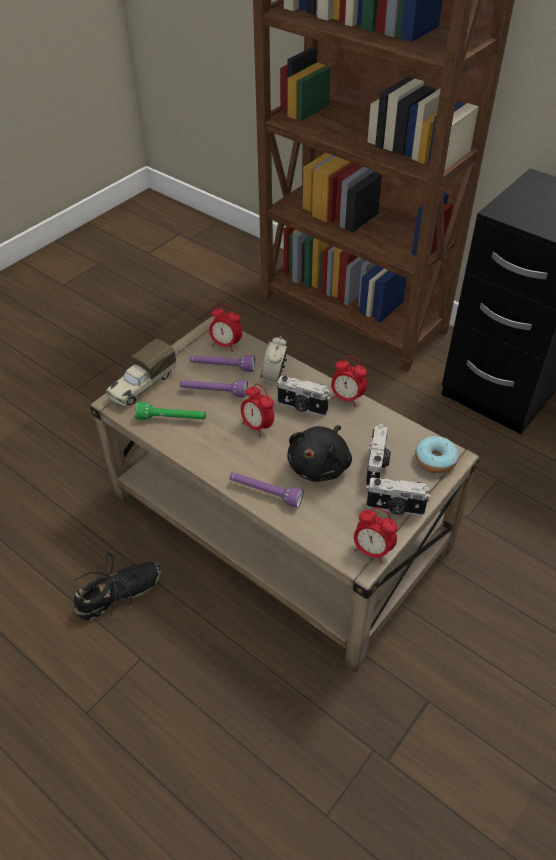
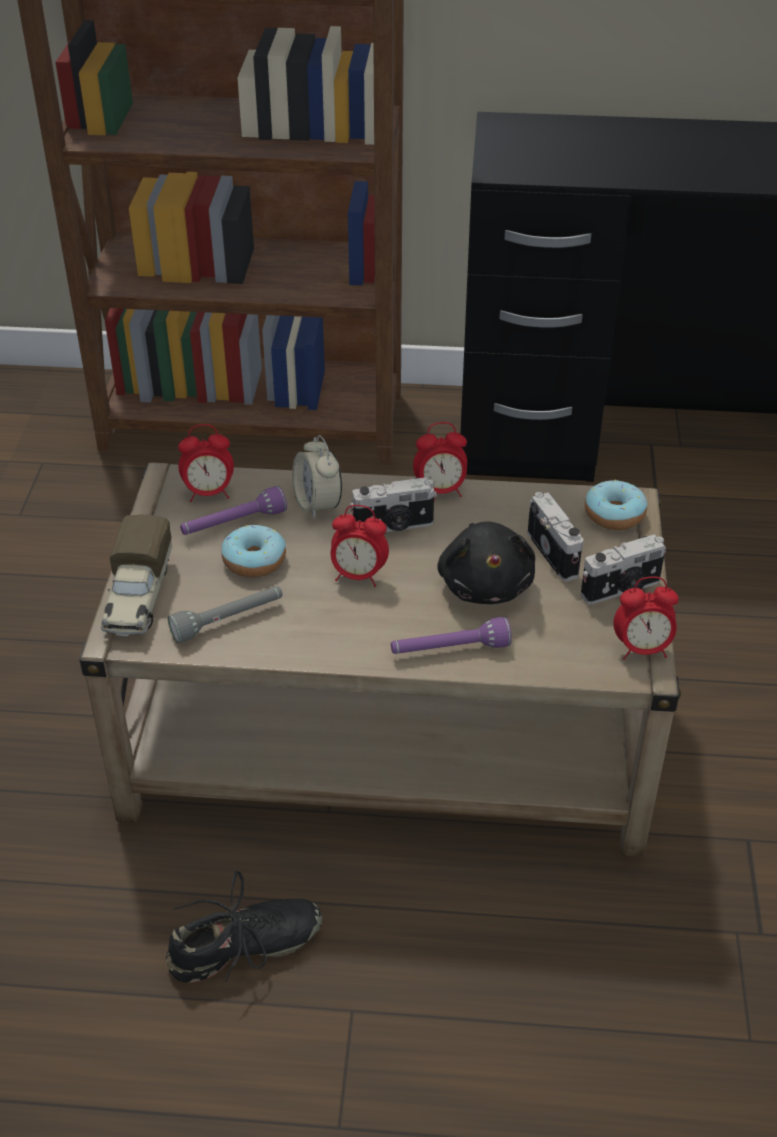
camera: 35 degrees left, 5 degrees down
(119, 595) = (245, 948): black shoe -> black shoe turned 45 degrees clockwise
(172, 419) = (228, 620): green flashlight -> grey flashlight
(214, 392) = (254, 560): purple flashlight -> donut

